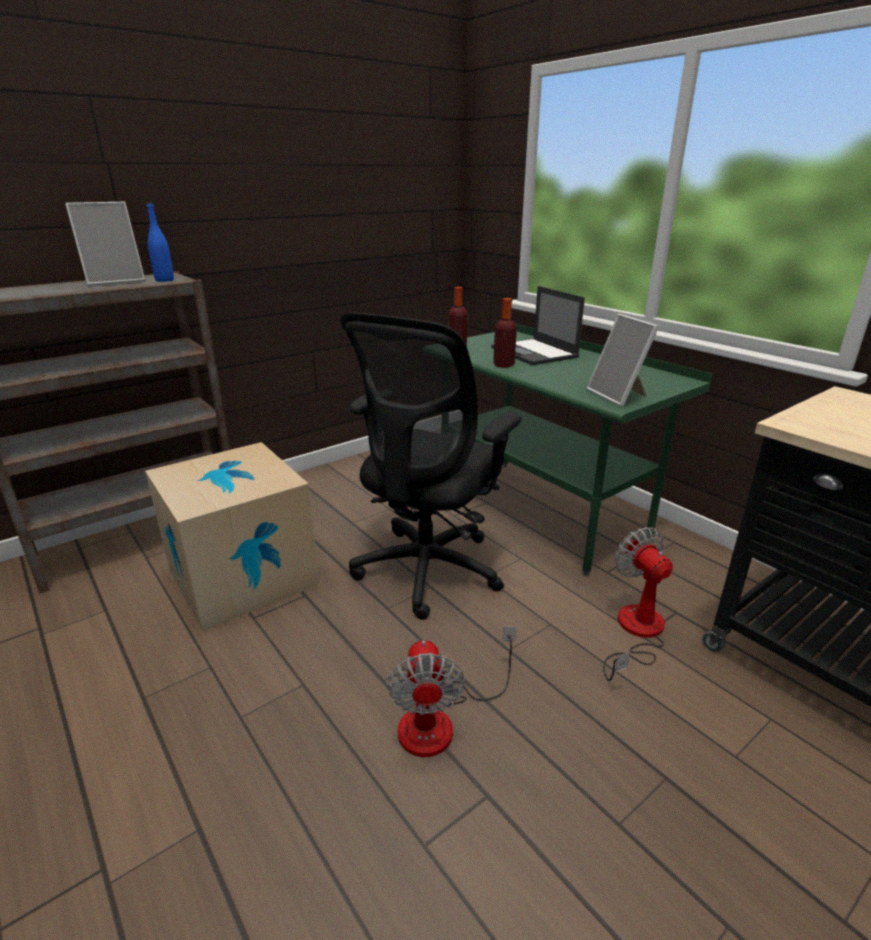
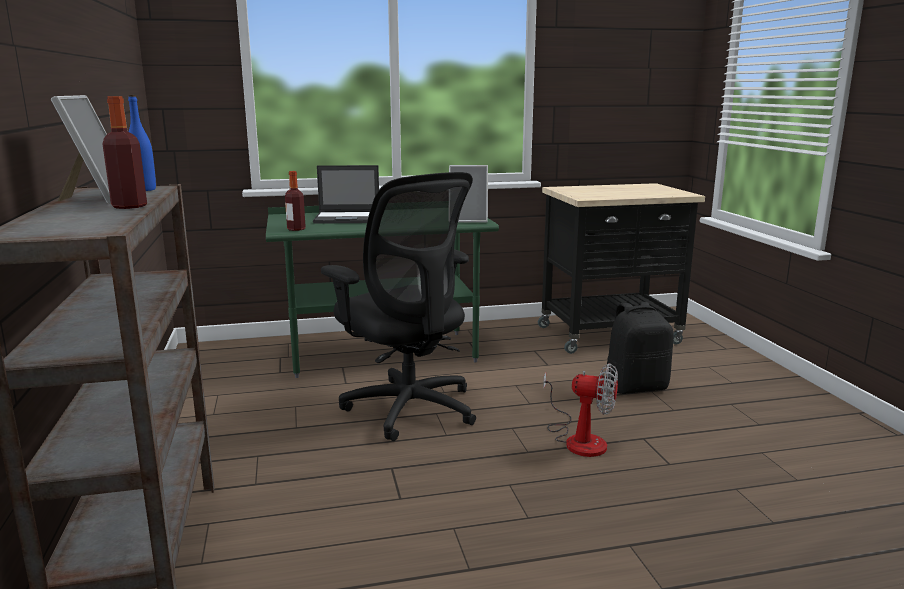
camera: 65 degrees left, 10 degrees down
(243, 577) = (324, 497): cardboard box -> none
(503, 365) = (364, 227): bottle -> bottle (129, 206)
(636, 632) = (543, 365): fan -> none
(662, 753) = (635, 387): none -> black backpack

